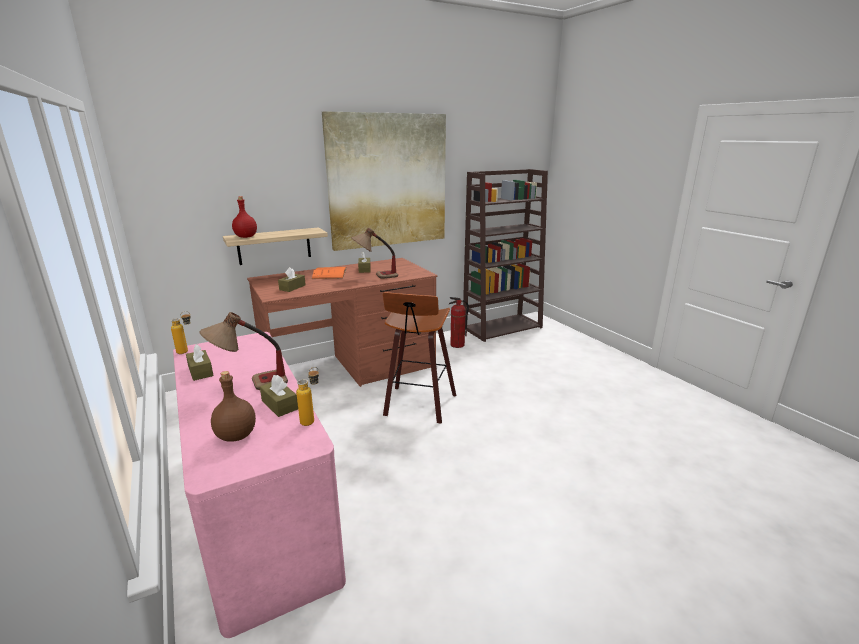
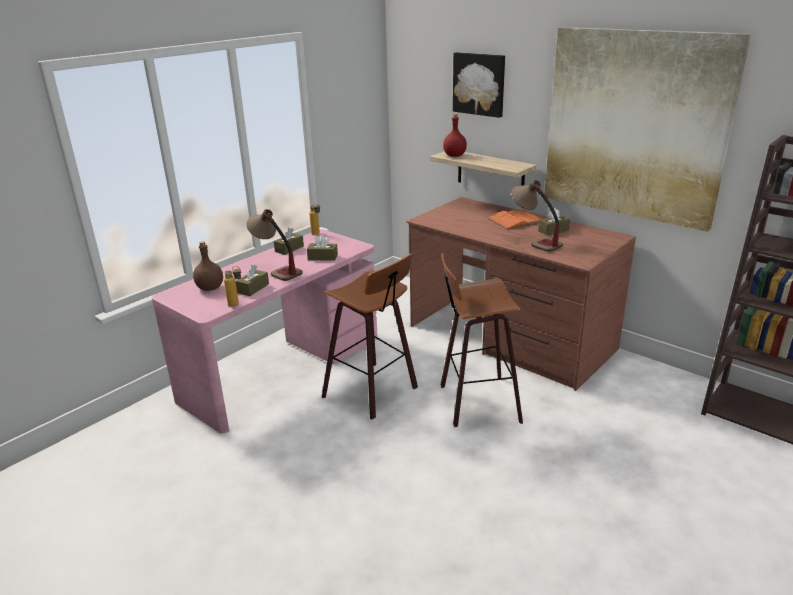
camera: 70 degrees right, 5 degrees up
(247, 166) = (479, 84): none -> picture
(292, 287) = (454, 219): brown tissue box -> brown tissue box (322, 257)
(362, 451) = (374, 391): none -> stool
(457, 345) = (659, 393): fire extinguisher -> none

